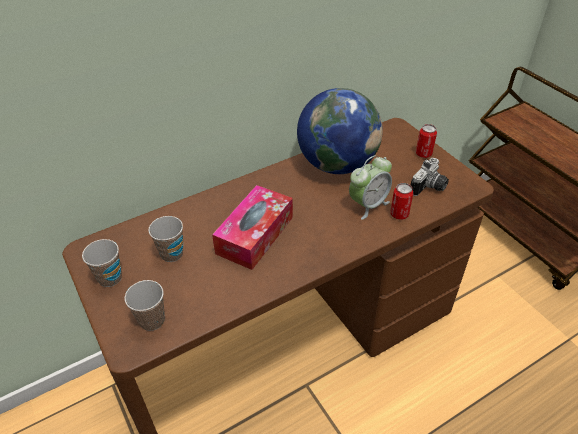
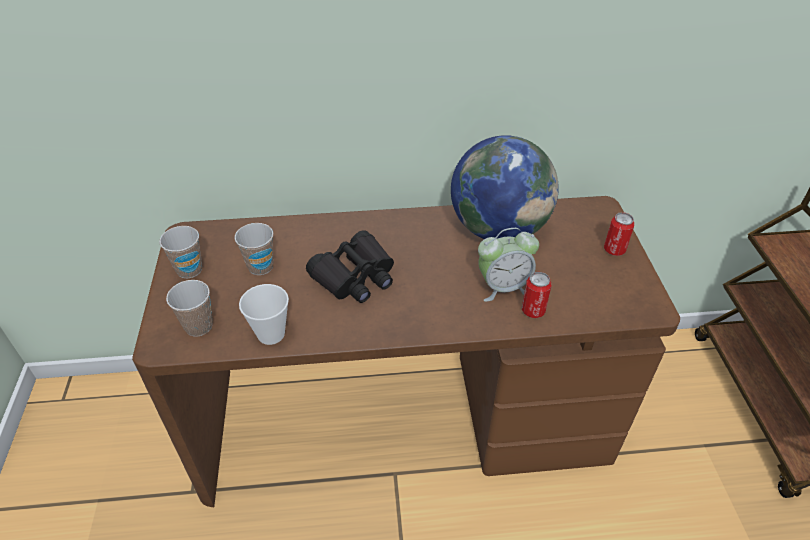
camera: 25 degrees right, 0 degrees up
(218, 303) = (271, 334): none -> cup
(255, 235) = (355, 277): tissue box -> black binoculars
(429, 188) = (593, 292): camera -> none

